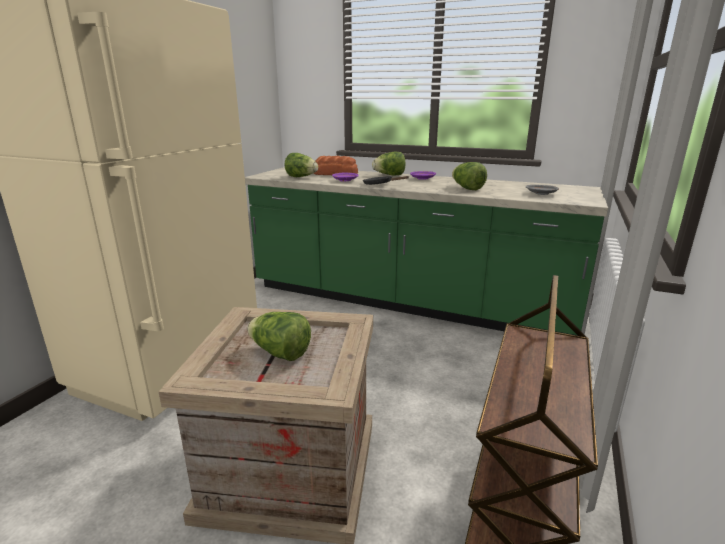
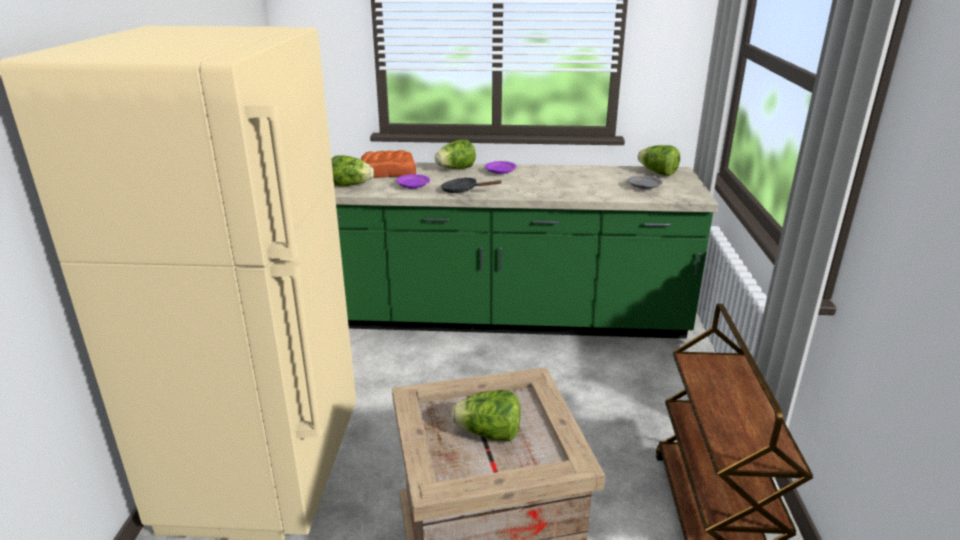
camera: 20 degrees left, 5 degrees up
(467, 188) = (563, 186): lettuce -> lettuce (657, 173)

